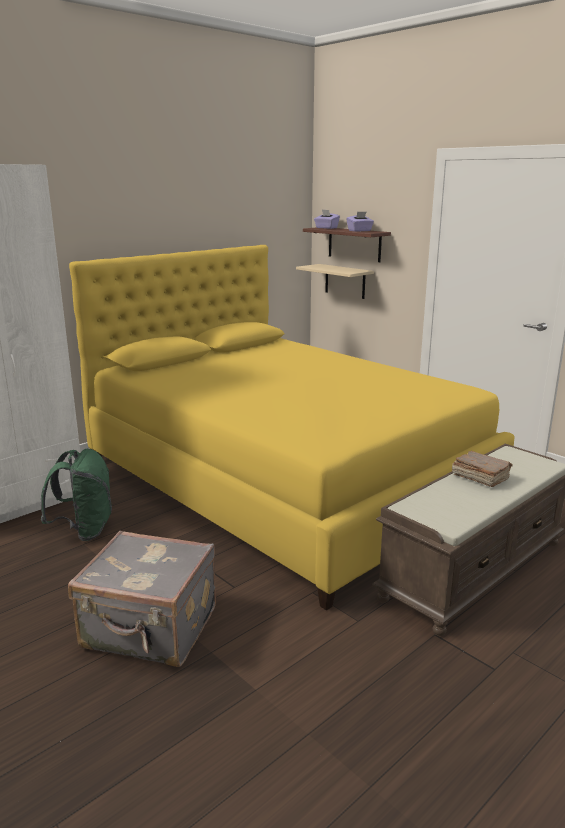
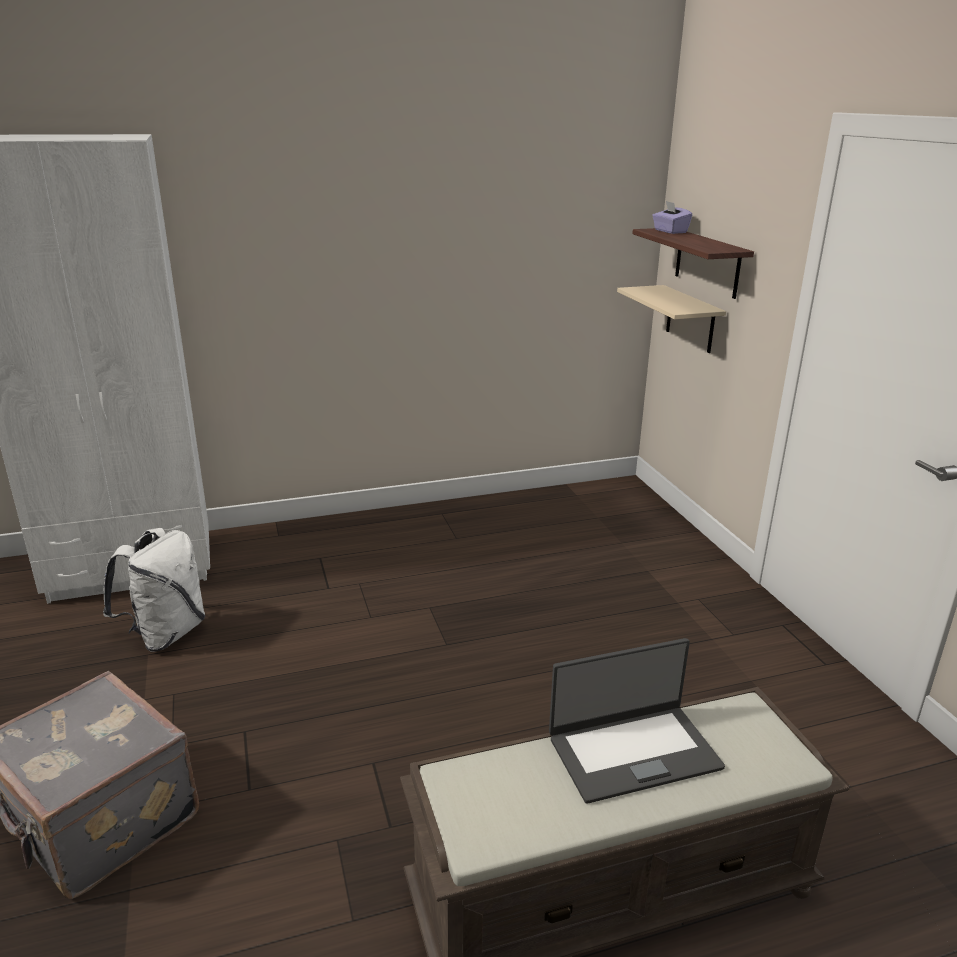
camera: 25 degrees right, 5 degrees up
(84, 530) = (166, 633): green backpack -> white backpack
(284, 479) = (470, 621): yellow bed -> none
(359, 231) = (706, 244): purple tissue box -> none
(479, 477) = (633, 751): brown book -> laptop

